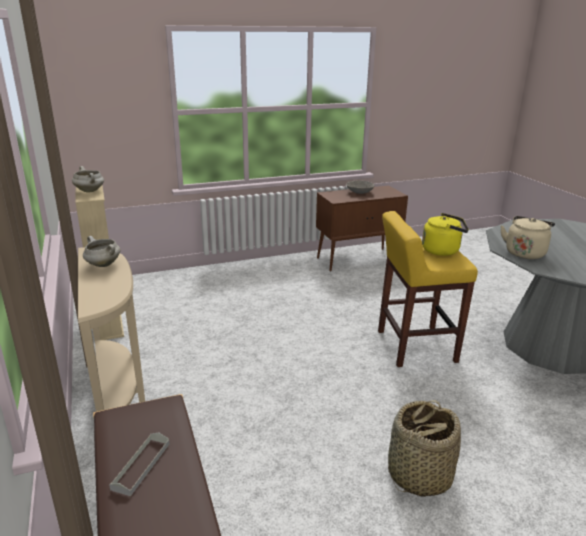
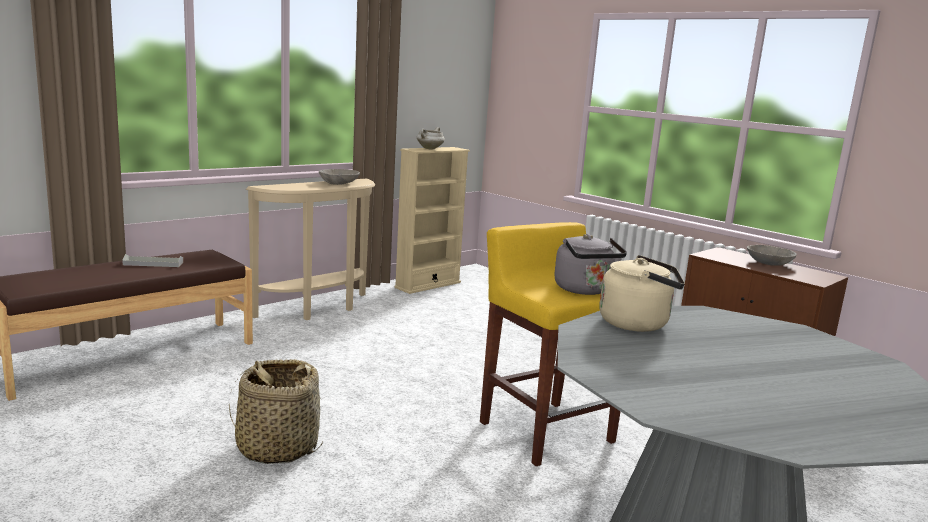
camera: 65 degrees right, 10 degrees down
(102, 265) = (339, 183): white cooking pot -> grey bowl
(443, 250) = (585, 290): yellow kettle -> grey kettle

